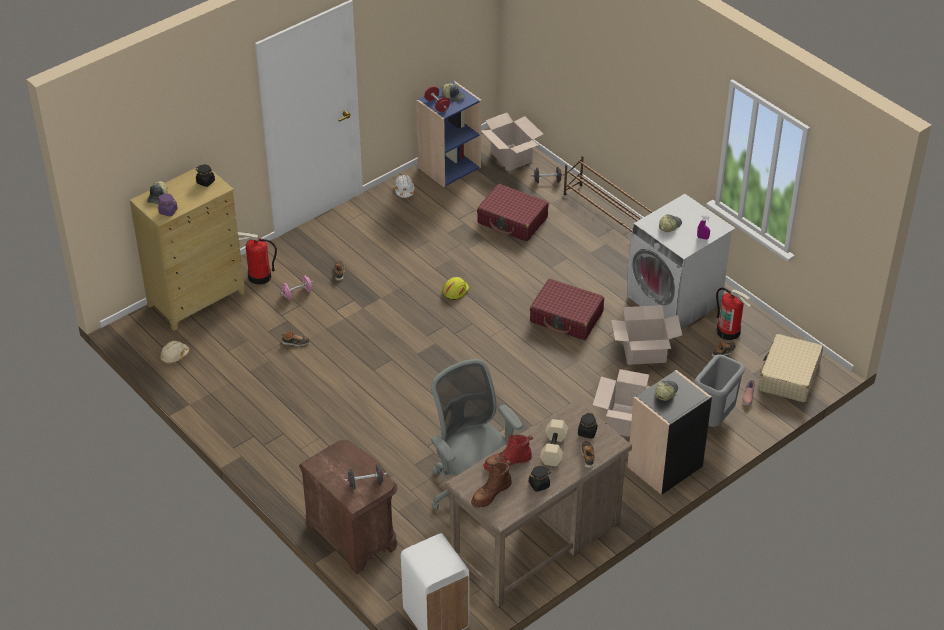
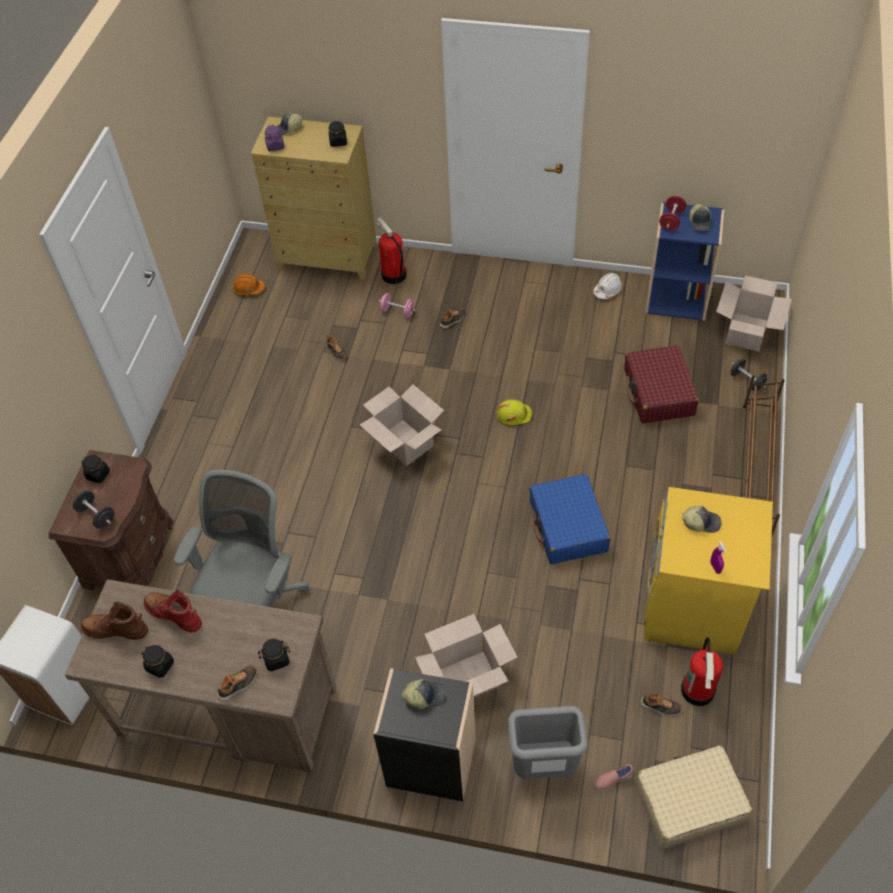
camera: 55 degrees right, 10 degrees up
(174, 356) = (248, 289): beige hard hat -> orange hard hat
(329, 468) = (98, 474): none -> black jar
(554, 450) = (225, 645): beige dumbbell -> none
(566, 317) = (567, 527): red suitcase -> blue suitcase
(644, 352) = (585, 629): cardboard box -> cardboard box (405, 442)
(676, 300) = (694, 607): white washing machine -> yellow washing machine

